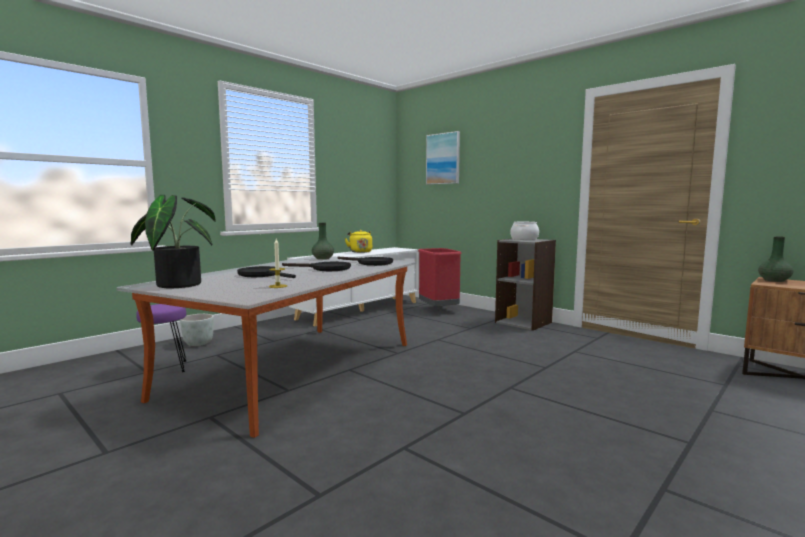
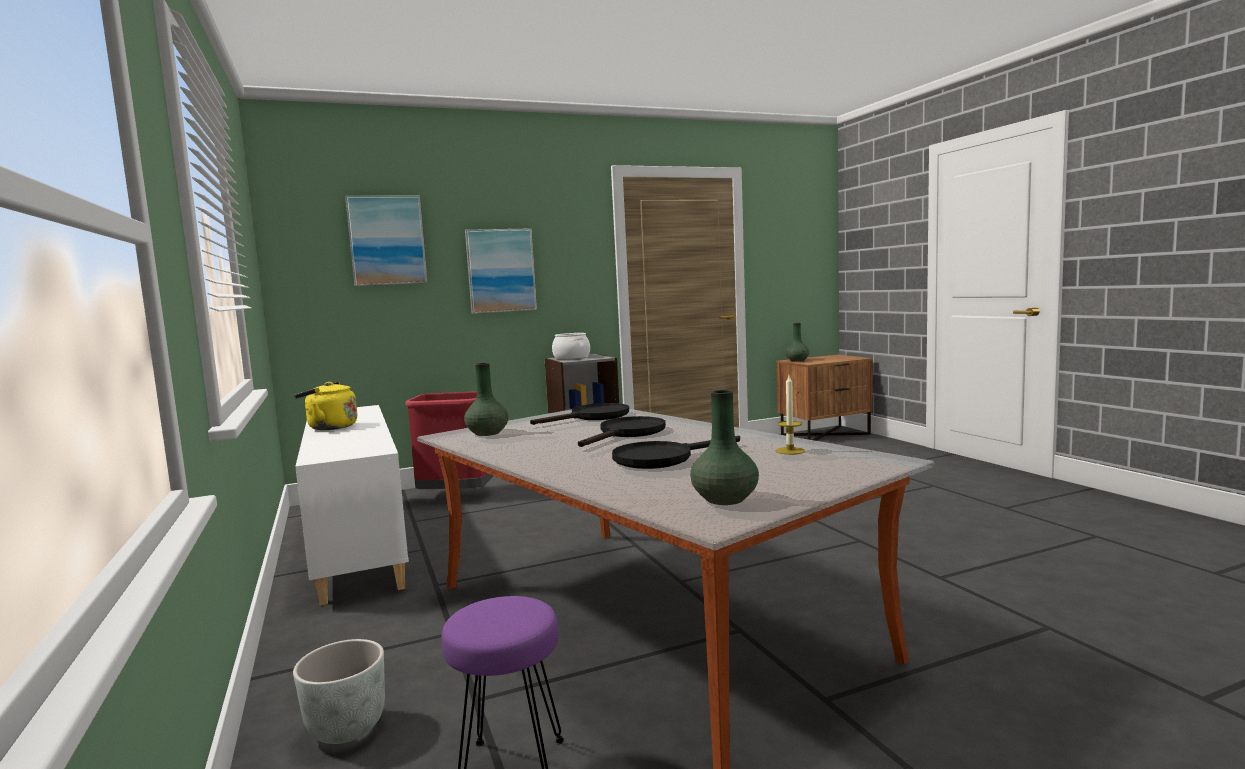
camera: 65 degrees left, 0 degrees up
(177, 284) = (725, 499): potted plant -> green vase
(498, 176) = (501, 270): none -> picture

